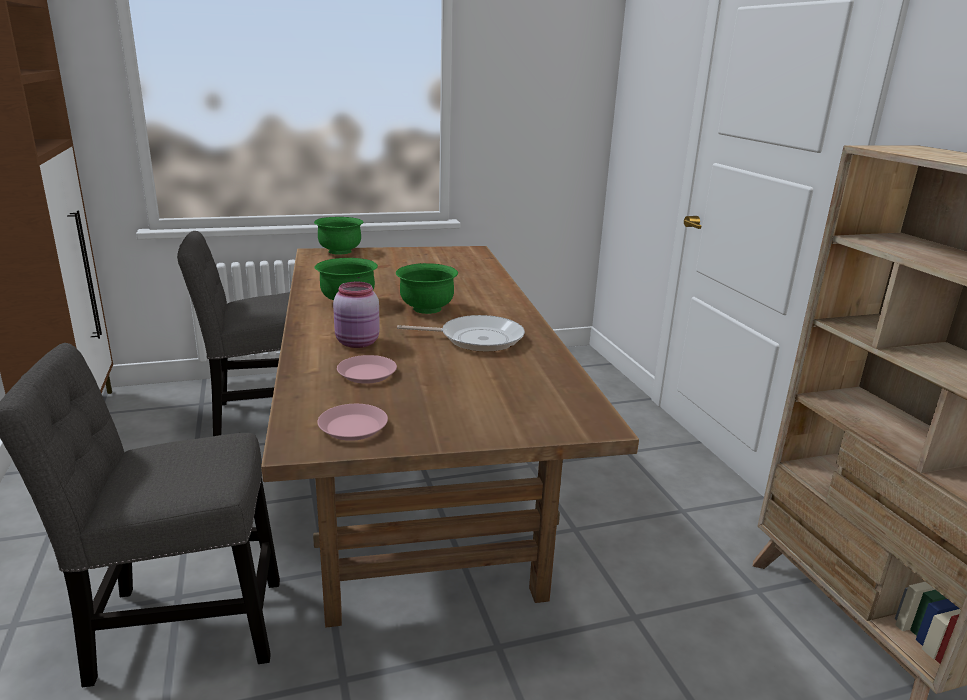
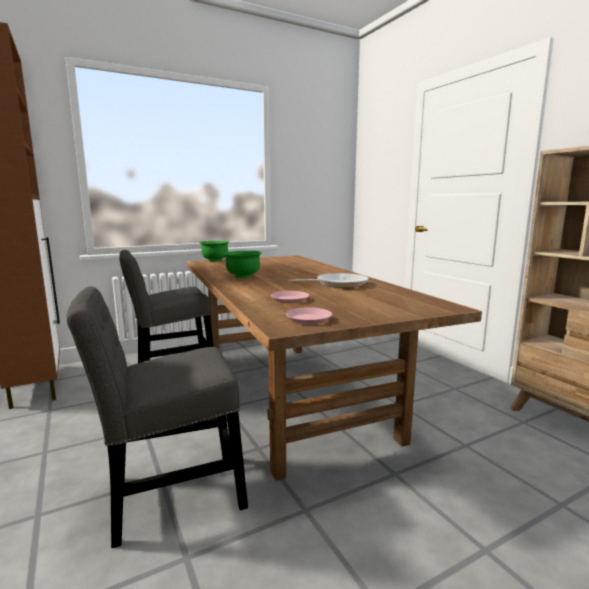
camera: 10 degrees left, 10 degrees down
(358, 343) = (269, 289): pink jar -> none
(426, 309) = (294, 276): green bowl -> none

